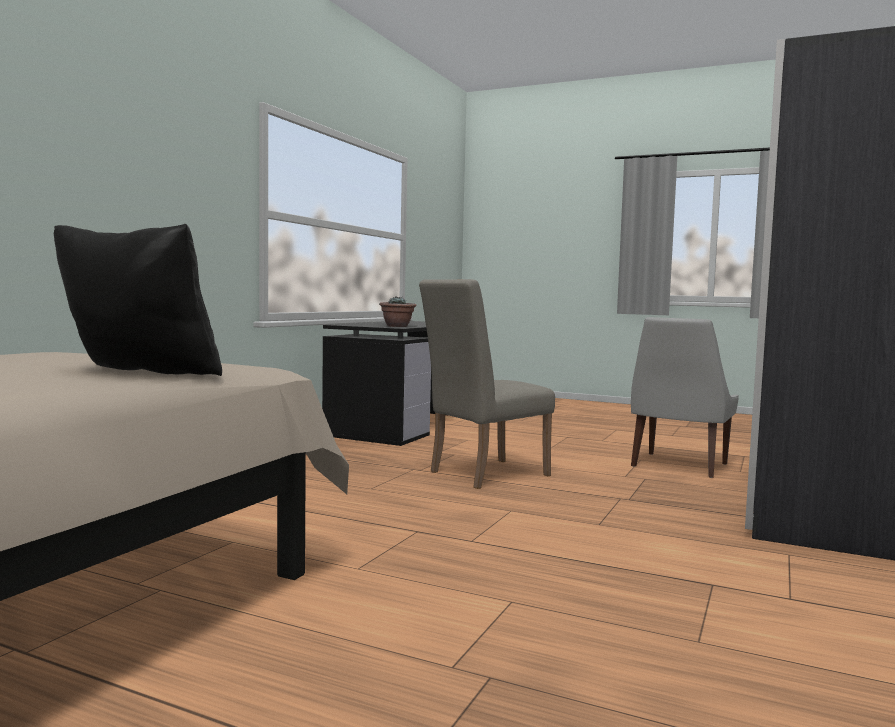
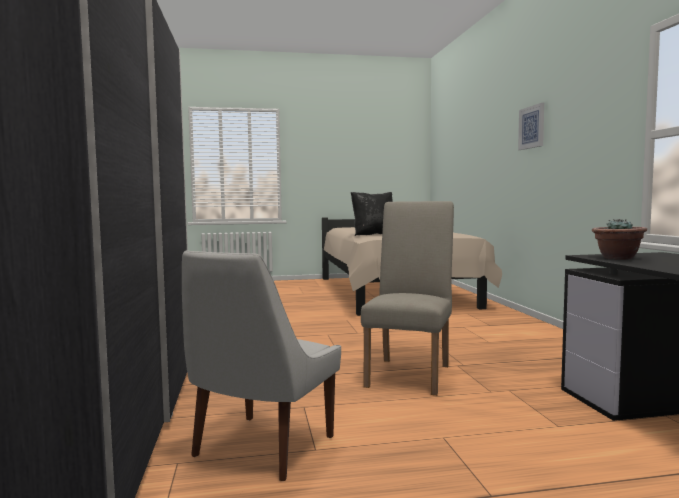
camera: 145 degrees right, 0 degrees up
(67, 125) = (532, 127): none -> picture
(678, 466) = (261, 448): white chair -> white chair turned 150 degrees counterclockwise

